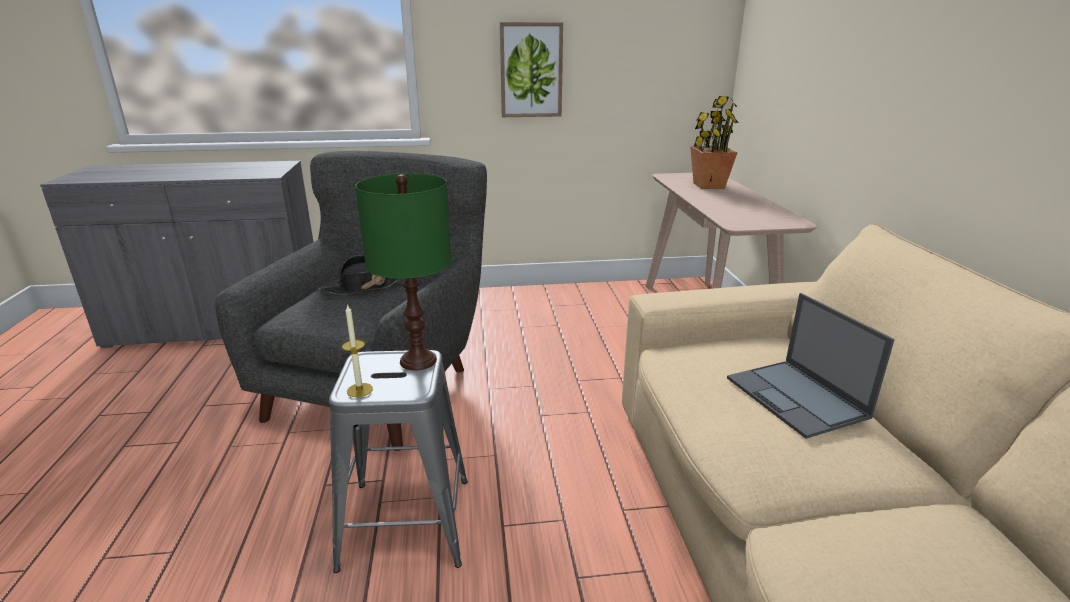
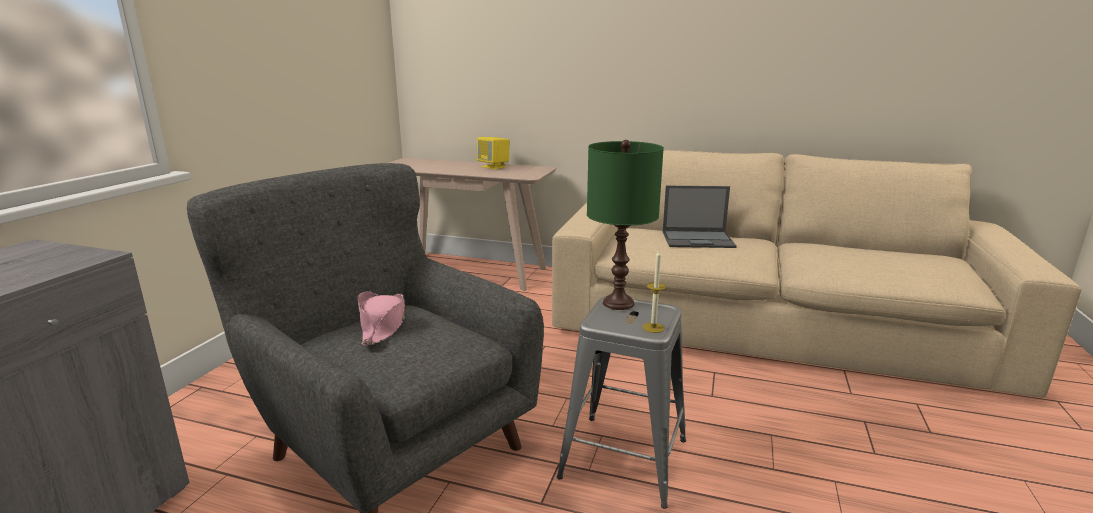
camera: 65 degrees left, 5 degrees down
(363, 287) = (383, 325): black hat -> pink hat
(531, 70) = (267, 77): picture -> none
(708, 185) = (434, 165): potted plant -> none
(751, 204) = (494, 167): none -> yellow speaker

